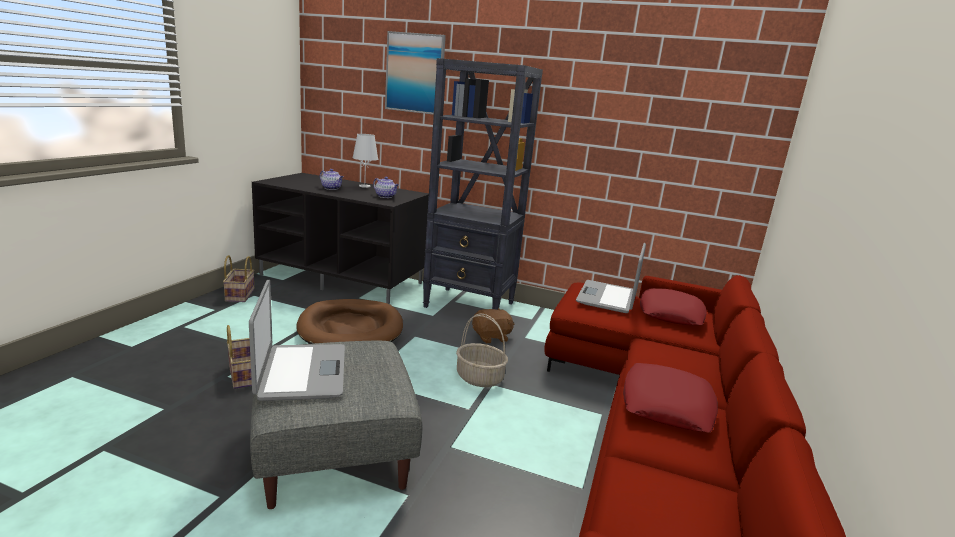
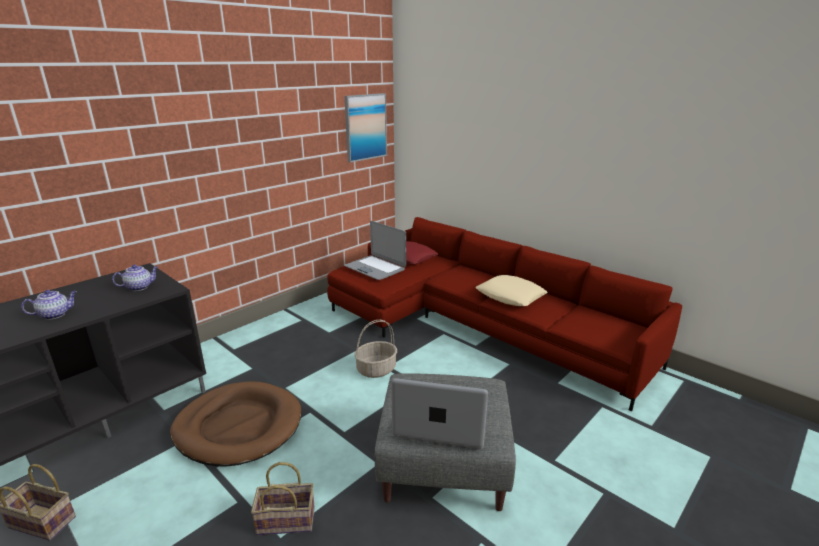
camera: 65 degrees left, 5 degrees up
(364, 186) = (69, 293): white table lamp -> none
(415, 73) = (80, 131): picture -> picture (365, 127)
(470, 305) = (249, 342): black bookcase -> none
(491, 337) = (317, 347): brown plush toy -> none
(666, 405) = (510, 296): red pillow -> beige pillow

